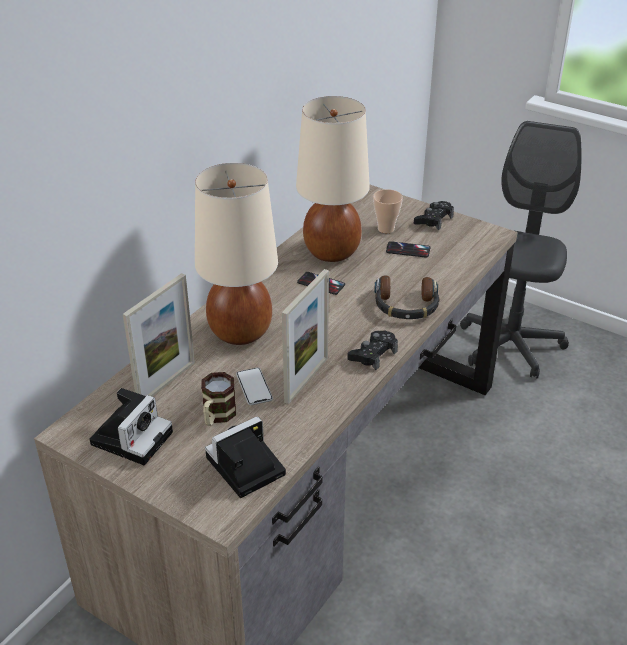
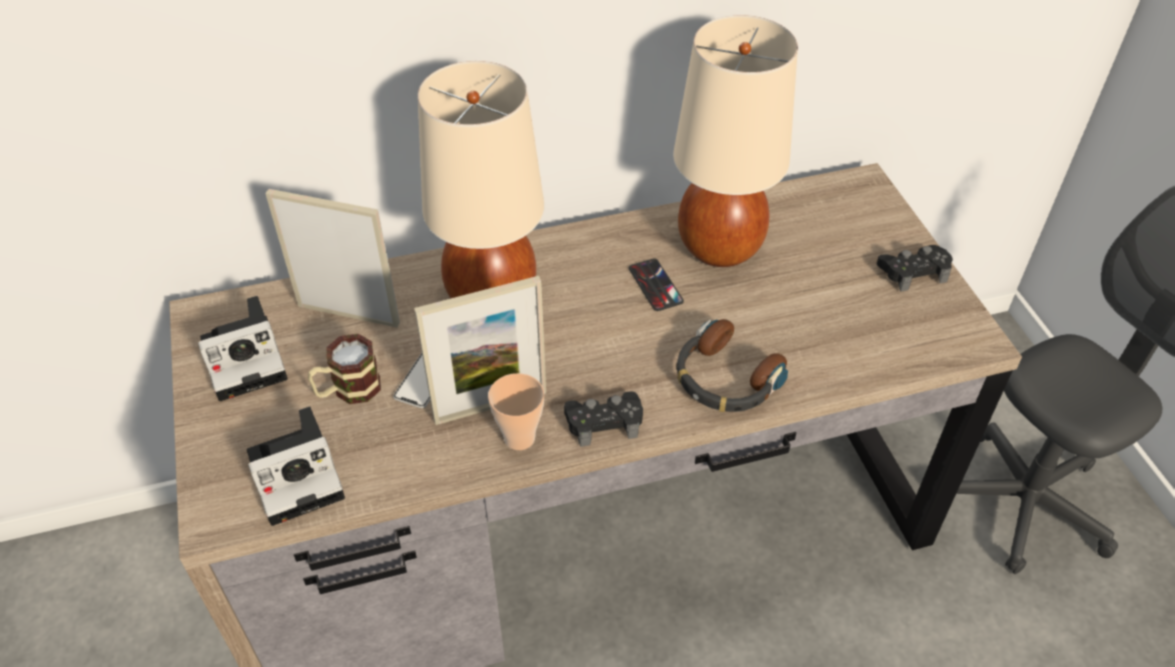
camera: 40 degrees right, 10 degrees up
(166, 382) = (348, 314): picture frame -> picture frame turned 150 degrees counterclockwise
(243, 468) = (300, 474): camera -> camera turned 150 degrees clockwise
(386, 229) = (829, 251): cup -> cup (519, 438)
(408, 250) = (823, 298): phone -> none

